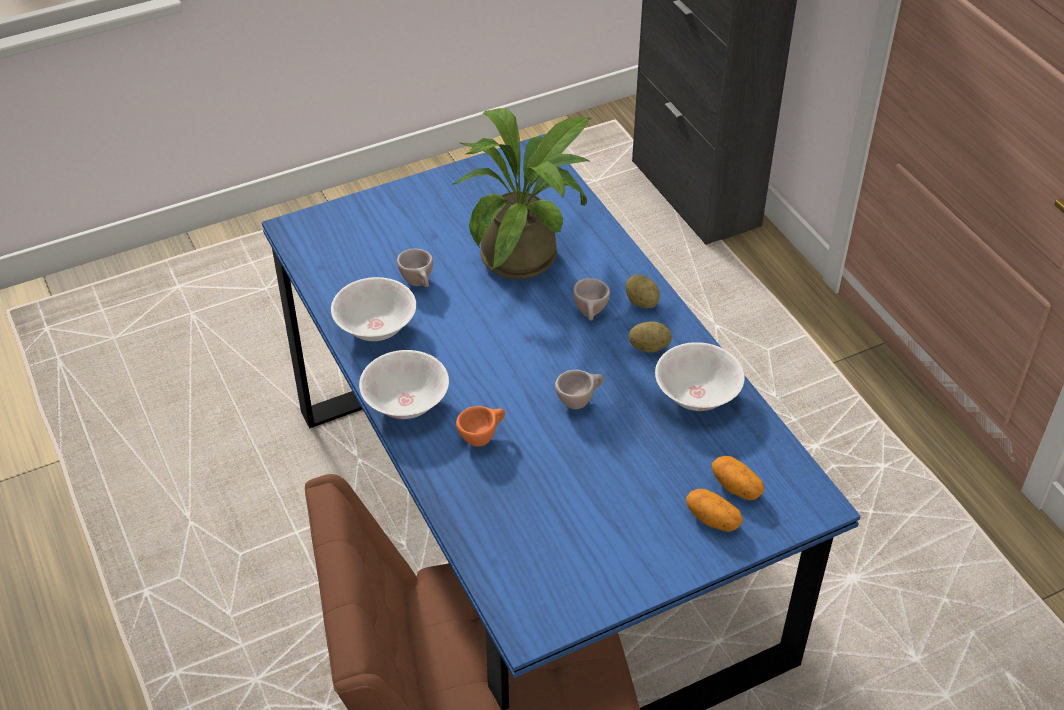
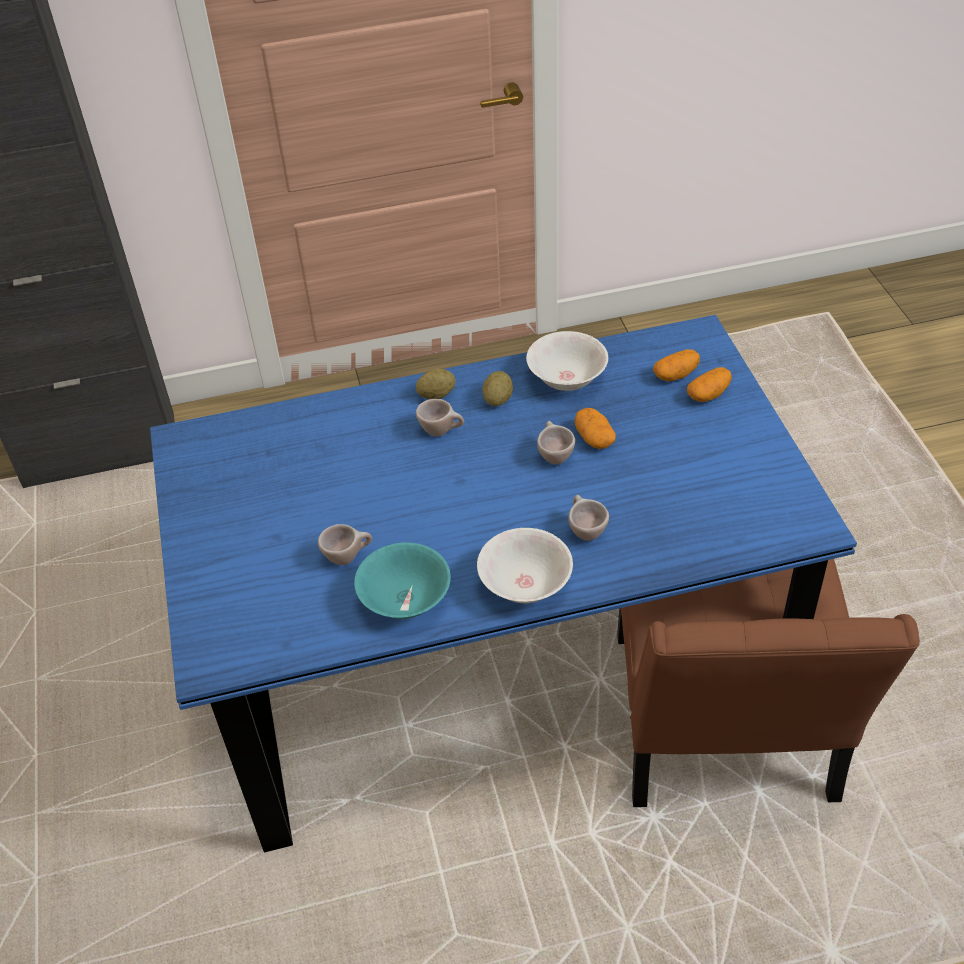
camera: 75 degrees left, 0 degrees up
(375, 328) = (404, 601): white bowl -> turquoise bowl
(482, 437) = (584, 531): orange cup -> beige cup
(527, 254) = (336, 465): potted plant -> none
(613, 429) = (594, 438): none -> potato

